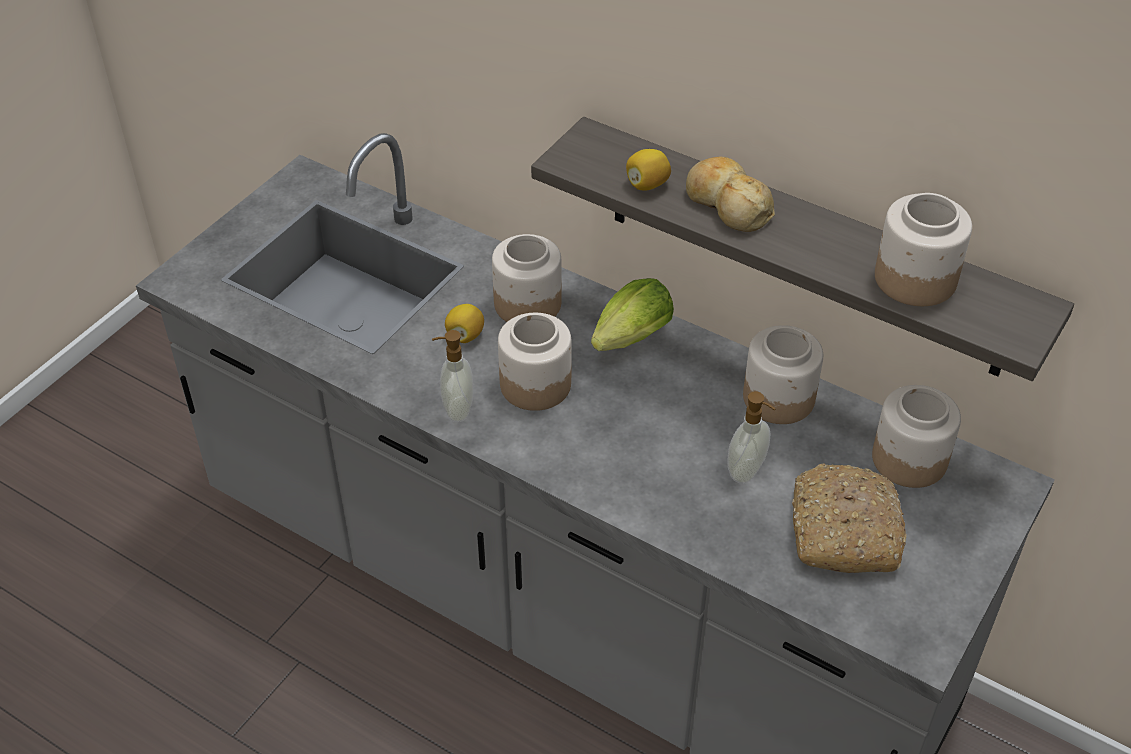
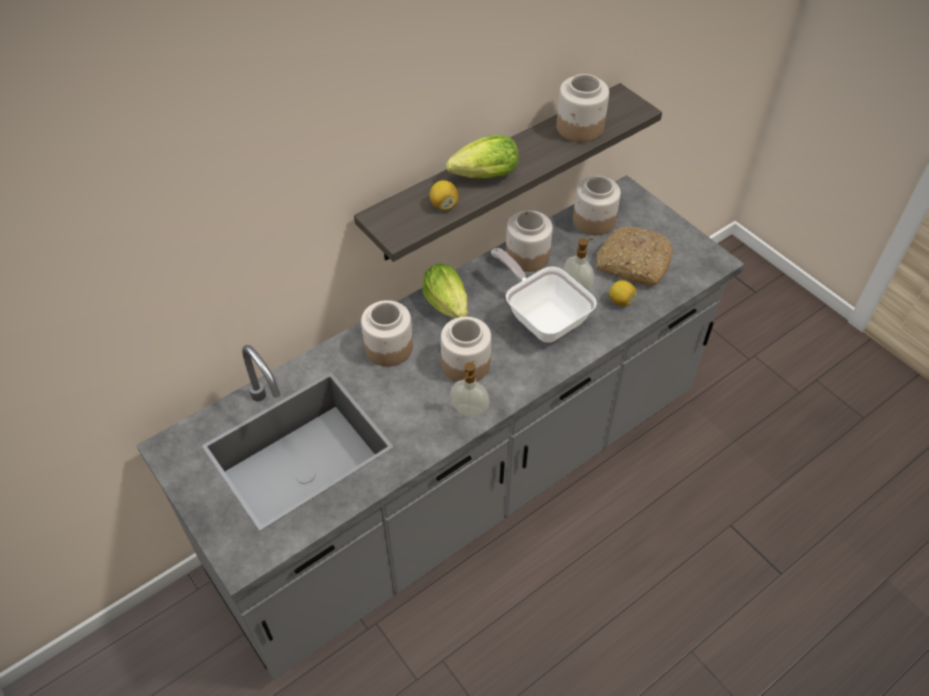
camera: 70 degrees left, 5 degrees up
(465, 335) = (402, 389): lemon -> lemon (621, 301)
(664, 444) = (542, 317): none -> frying pan
(727, 204) = (481, 177): bread -> lettuce

